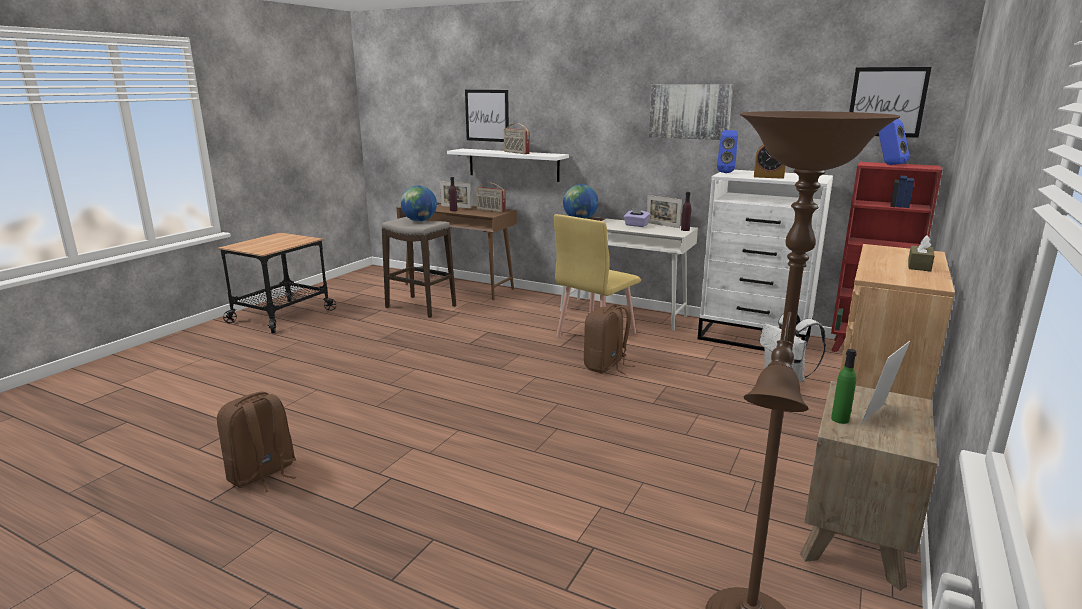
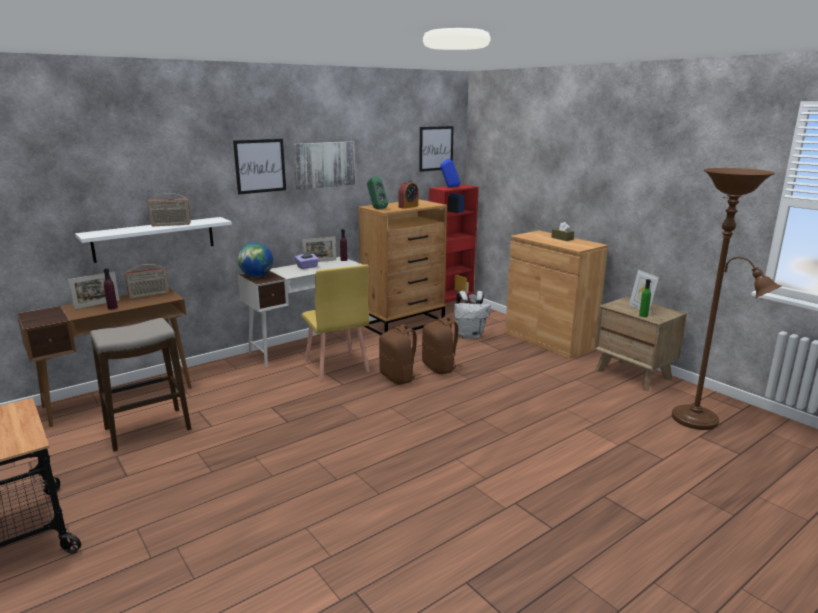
camera: 65 degrees left, 0 degrees up
(262, 474) = (473, 579): brown backpack -> brown backpack (440, 368)
(419, 221) = (131, 328): globe -> none
(487, 115) = (110, 189): picture -> picture (260, 166)
(726, 172) = (376, 208): blue speaker -> green speaker
(754, 338) = (404, 323): white dresser -> brown dresser

